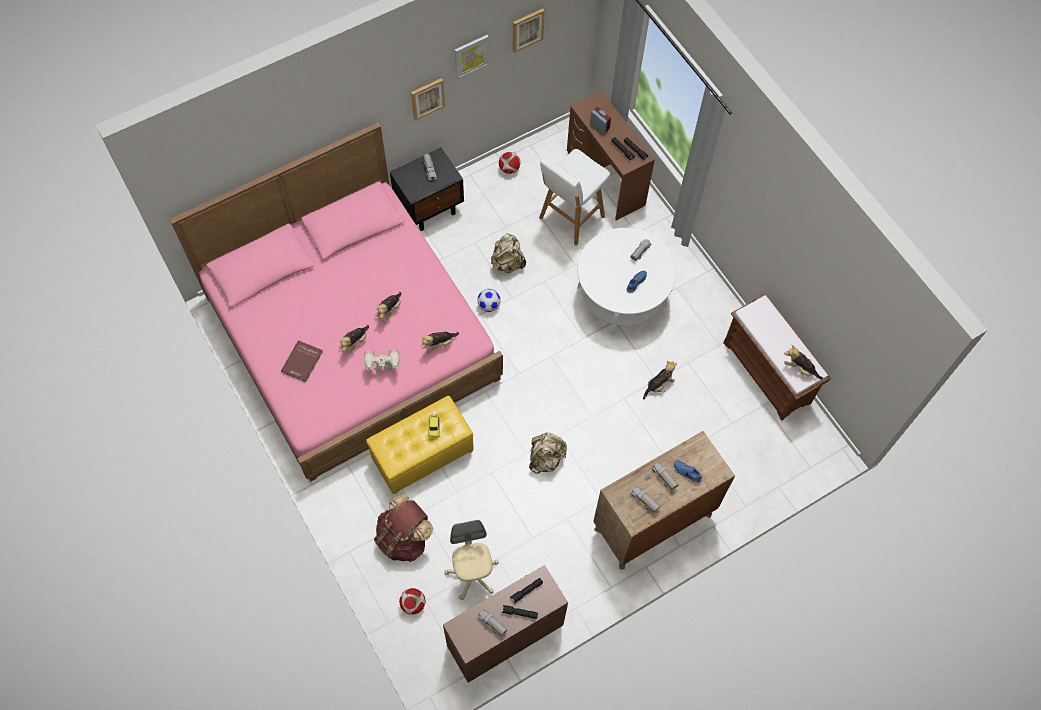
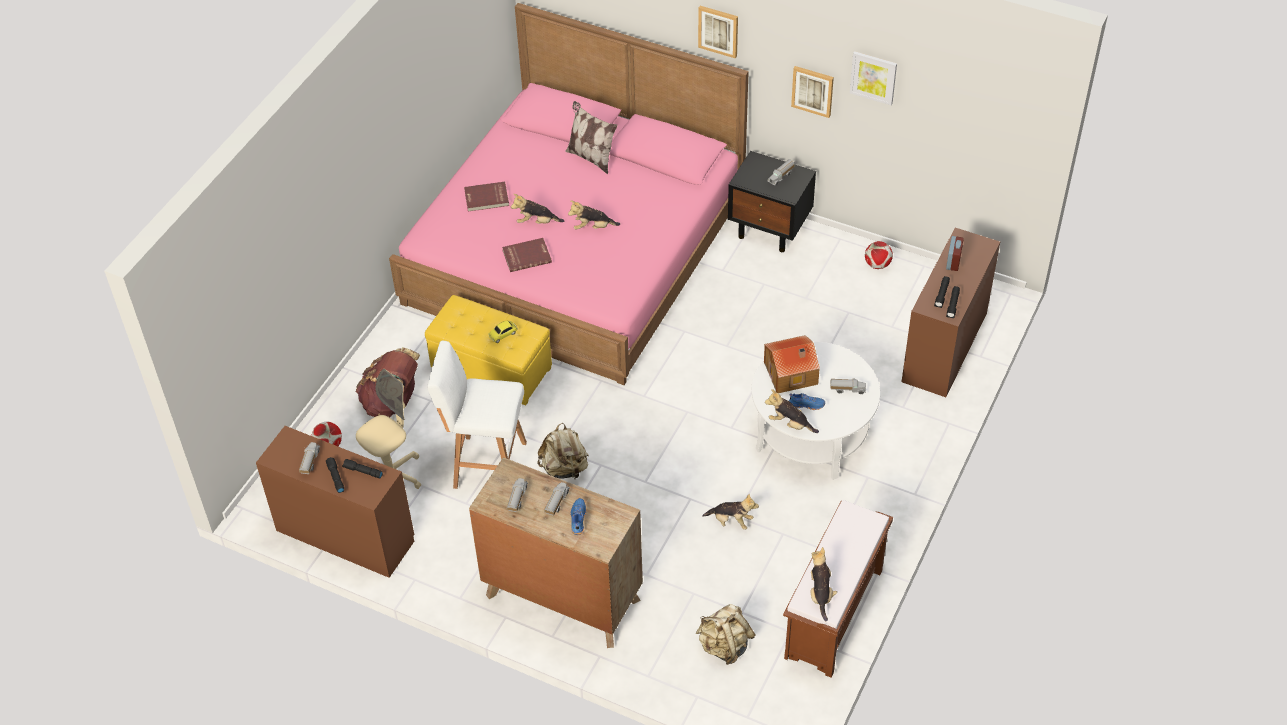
camera: 60 degrees right, 15 degrees down
(318, 271) = (591, 157): none -> pillow
(383, 369) = (526, 256): toy robot -> red book
(439, 344) = (587, 281): plush toy -> plush toy (790, 424)
(489, 305) = (701, 332): football -> none
(507, 263) = (764, 321): beige backpack -> beige backpack (724, 646)
(527, 29) = (949, 98): picture -> picture (718, 31)
(570, 219) = (865, 343): white stool -> white stool (487, 464)
(604, 274) = (792, 373): none -> toy house

